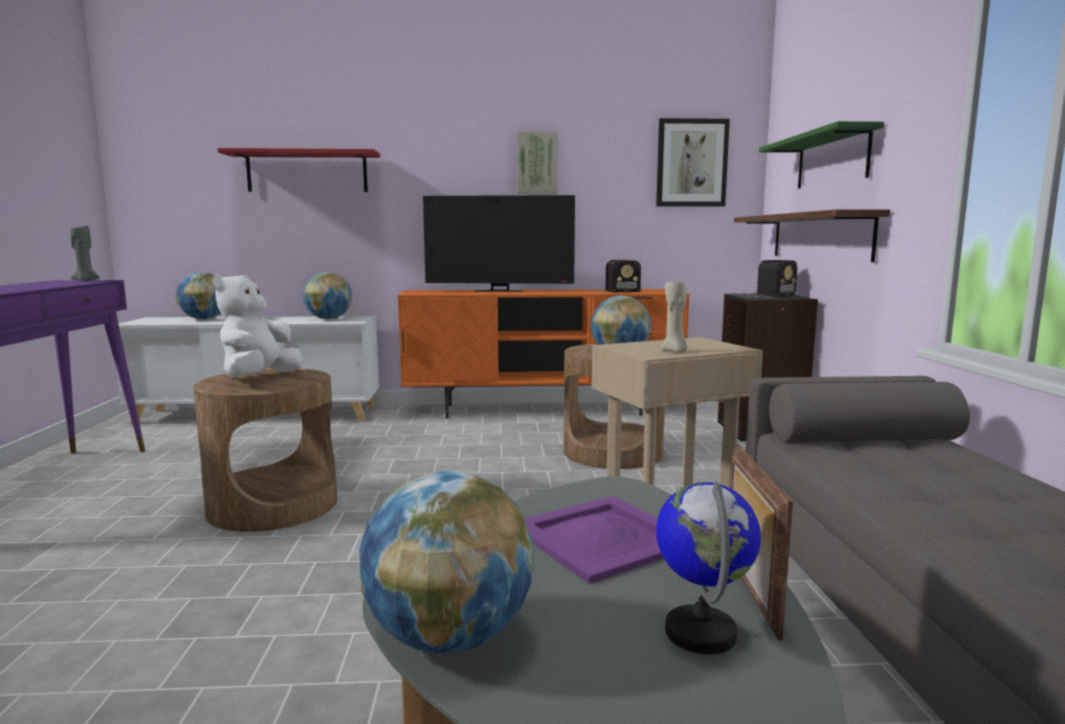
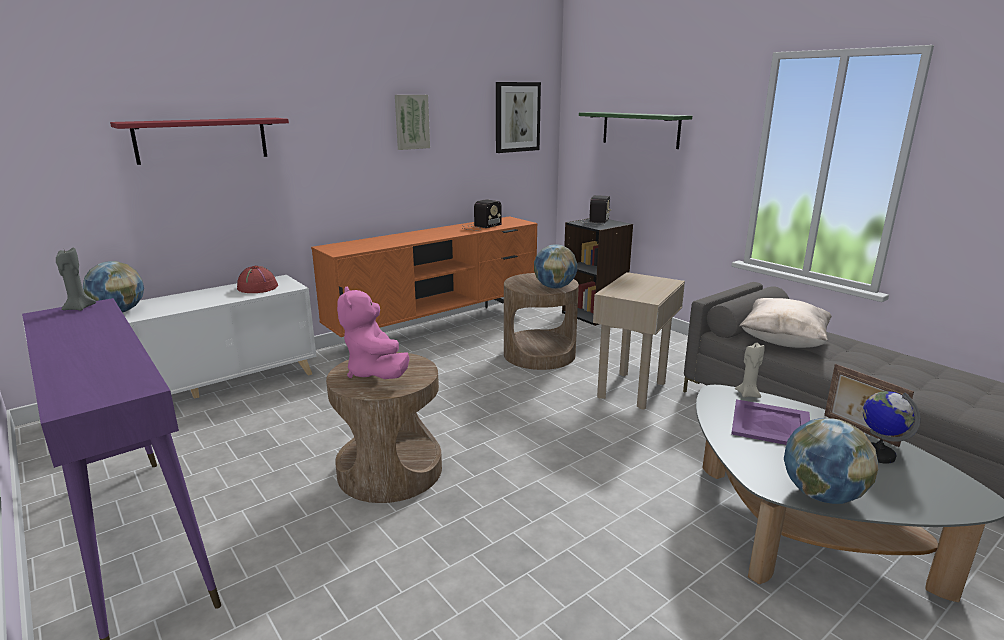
camera: 35 degrees left, 10 degrees up
(259, 378) = (376, 373): white plush toy -> pink plush toy
(329, 319) = (257, 287): globe -> red hat
(499, 291) = (399, 237): television -> none
(674, 351) = (650, 291): beige candle -> beige candle (748, 394)
(819, 236) = (629, 180): shelf -> none
(879, 462) = (783, 341): none -> beige pillow

